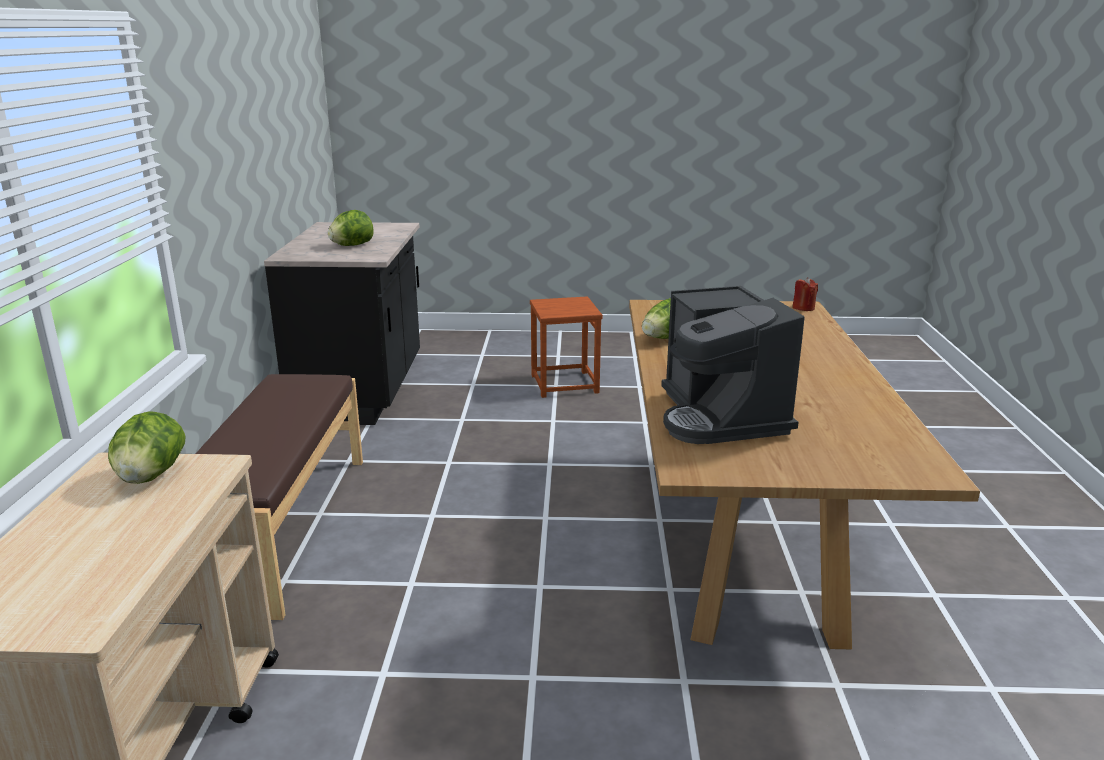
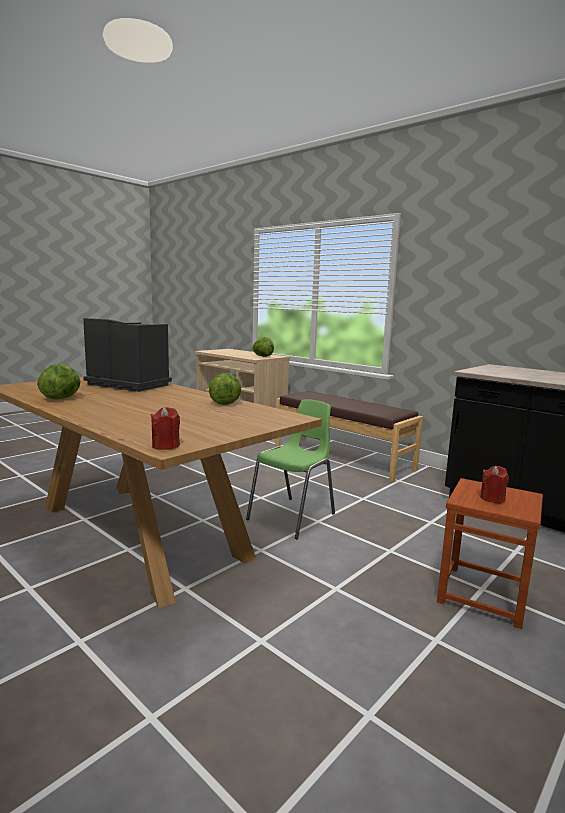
camera: 130 degrees right, 10 degrees down
(352, 245) = (518, 373): lettuce -> lettuce (62, 398)
(563, 478) = (293, 517): none -> green chair
(569, 307) = (492, 498): none -> red candle

